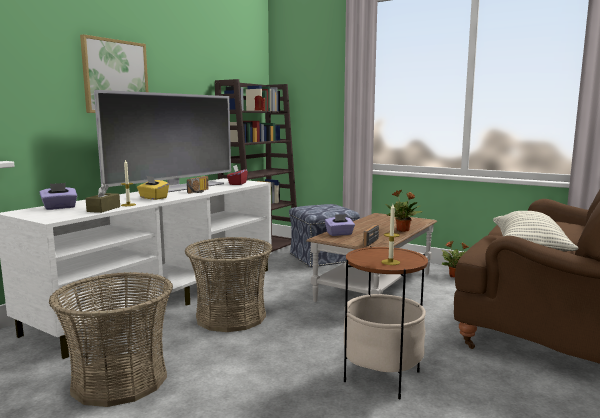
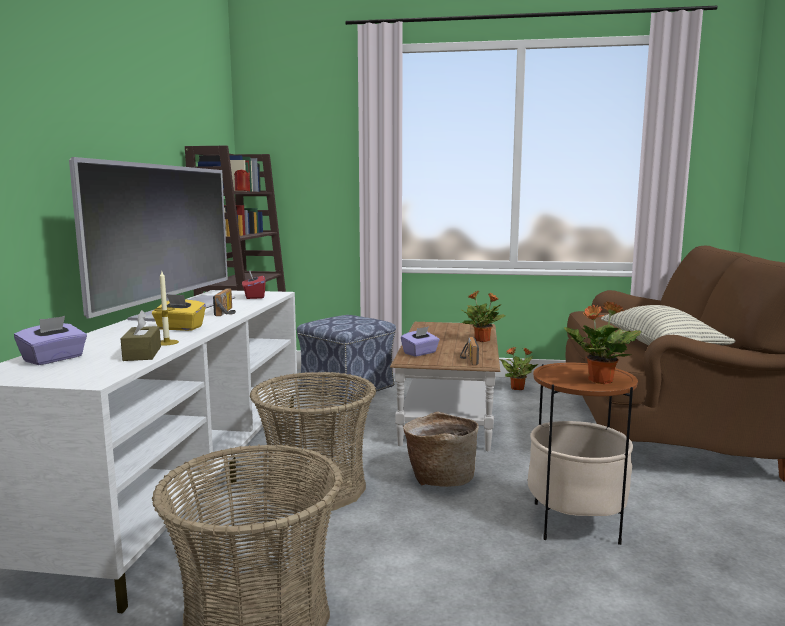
camera: 25 degrees left, 0 degrees up
(115, 77) = (72, 136): picture -> none
(317, 327) = (440, 478): none -> basket
(390, 262) = (599, 381): candle -> potted plant

